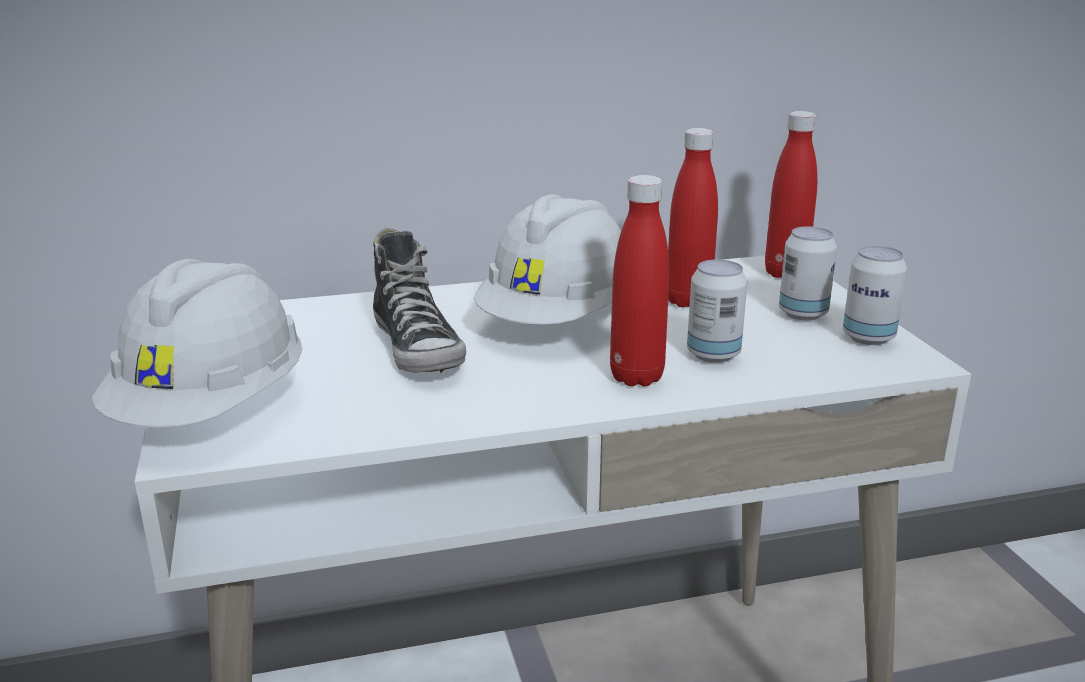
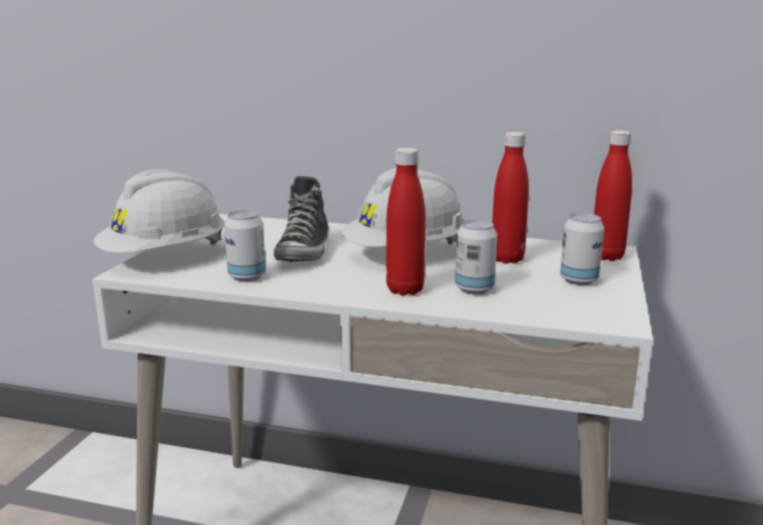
camera: 30 degrees right, 5 degrees down
(868, 337) = (605, 302): can -> can (247, 277)

